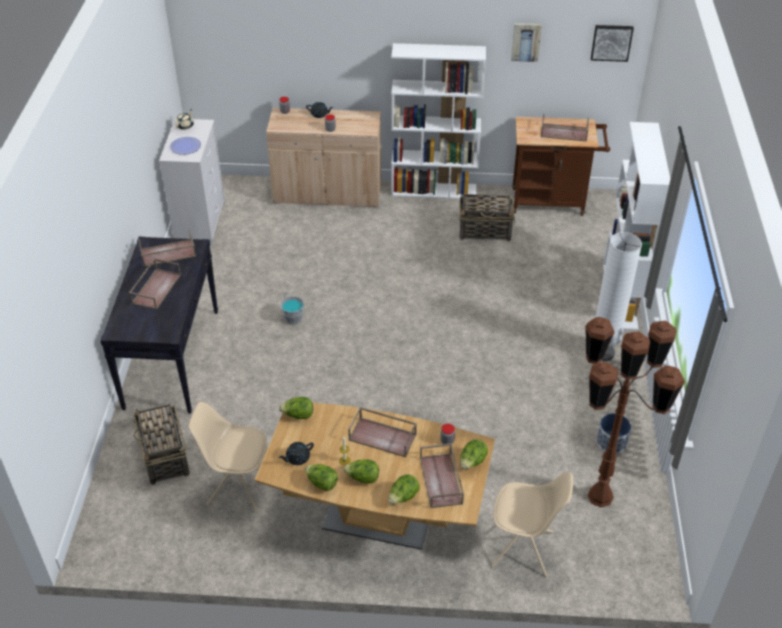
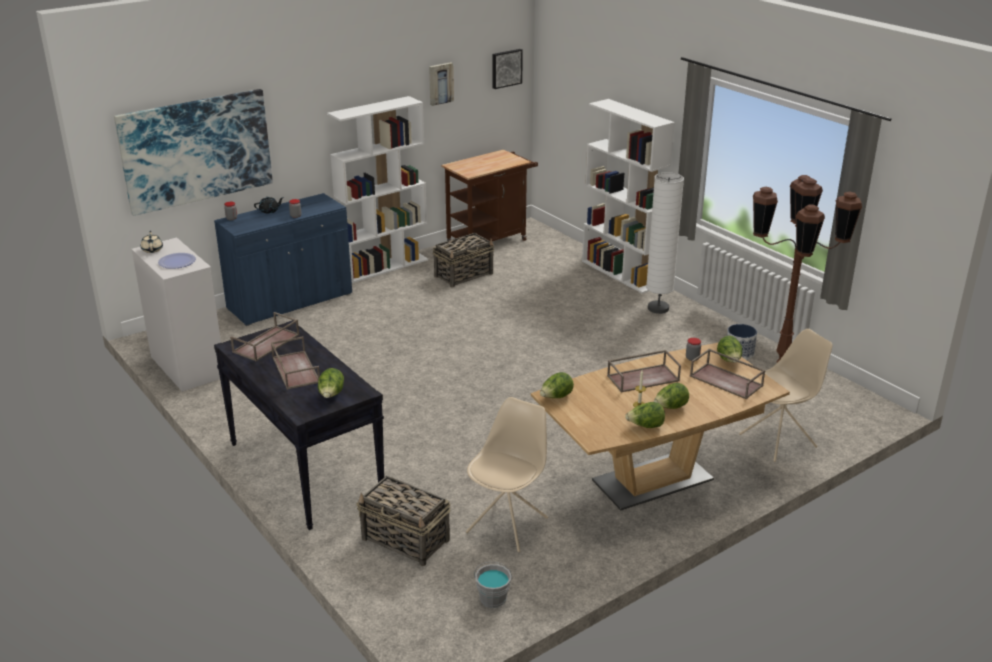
camera: 40 degrees left, 15 degrees down
(237, 488) = (508, 524): beige chair -> beige chair turned 150 degrees clockwise
(262, 47) = (196, 150): none -> picture
(293, 318) = (383, 392): grey bucket -> grey bucket (493, 599)
(297, 458) = (600, 422): black teapot -> none
(328, 194) = (290, 302): beige cabinet -> blue cabinet
(403, 497) = (717, 403): lettuce -> lettuce (331, 395)
(563, 133) = (493, 162): brown tray -> none

